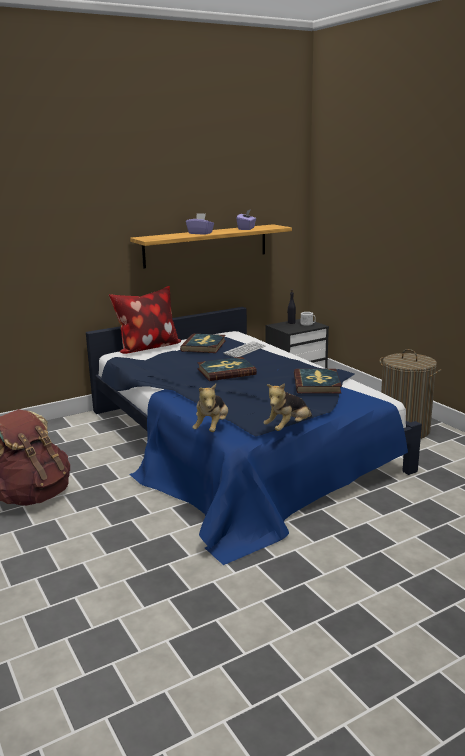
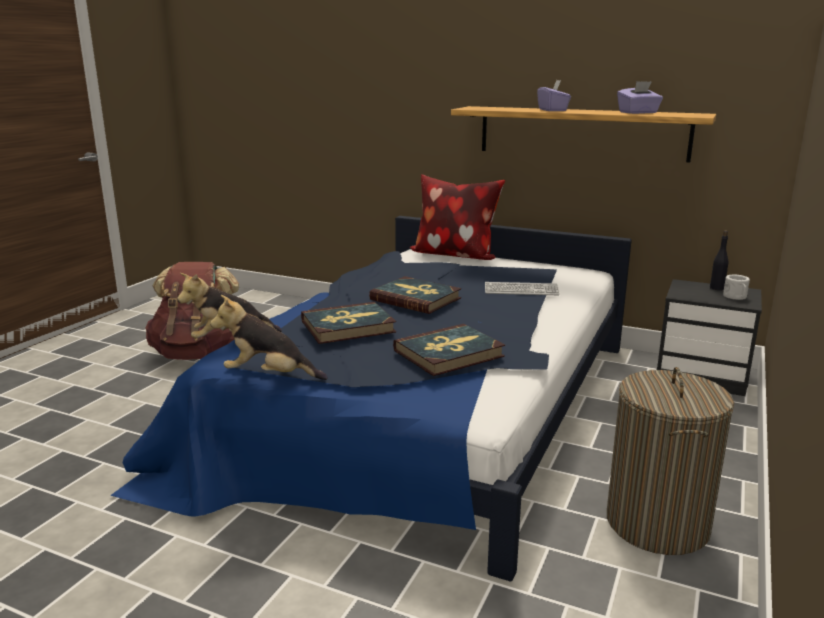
camera: 55 degrees right, 0 degrees up
(204, 346) = (497, 270): book -> book (348, 327)

